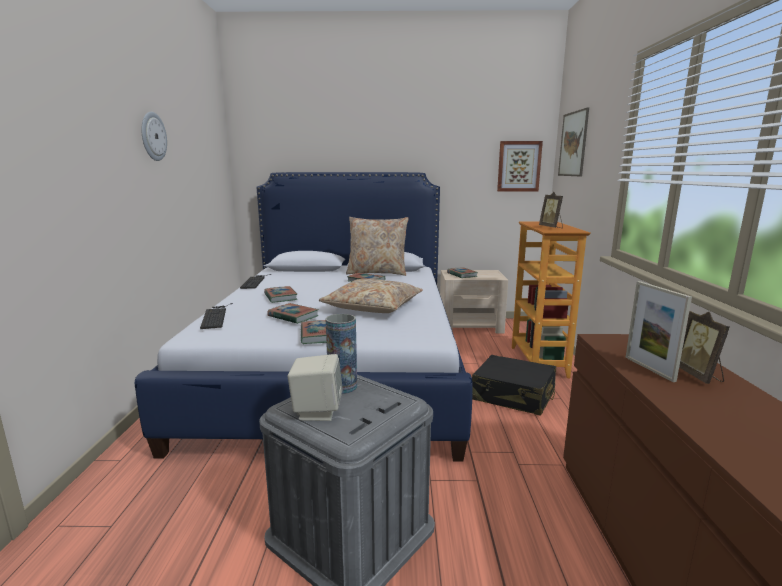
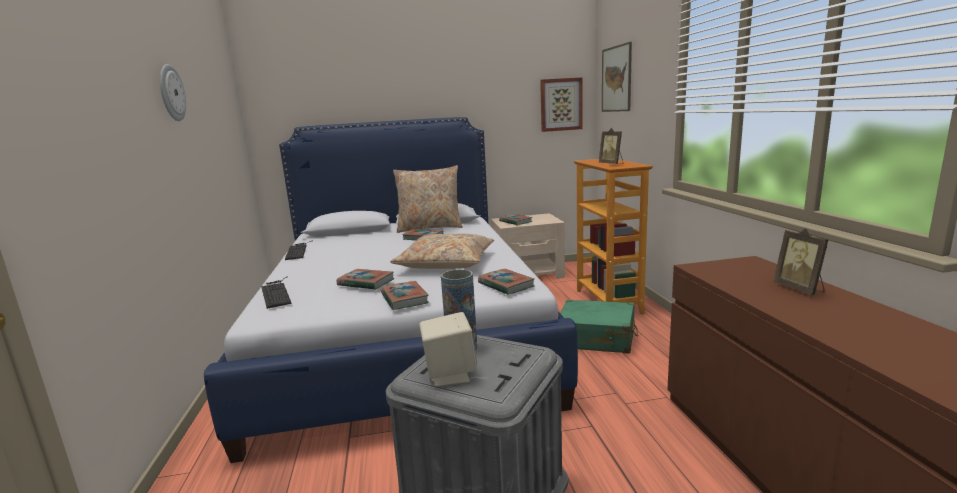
camera: 10 degrees left, 0 degrees up
(280, 297) = (338, 264): book -> book (506, 285)
(513, 396) = (596, 338): black suitcase -> green suitcase
(649, 369) = (755, 289): picture frame -> none

